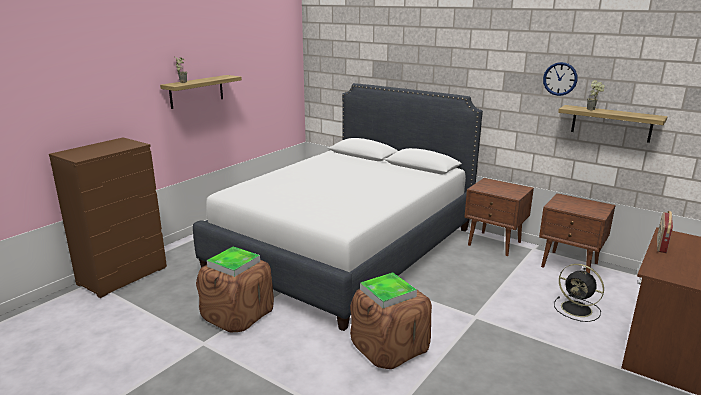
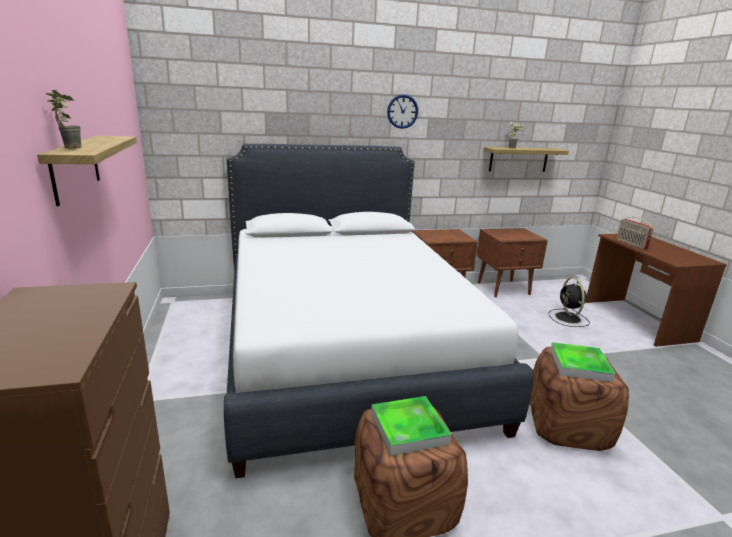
camera: 50 degrees left, 0 degrees up
(560, 79) = (479, 122): wall clock -> wall clock (402, 111)
(577, 309) = (568, 318): black fan -> black fan turned 90 degrees clockwise

